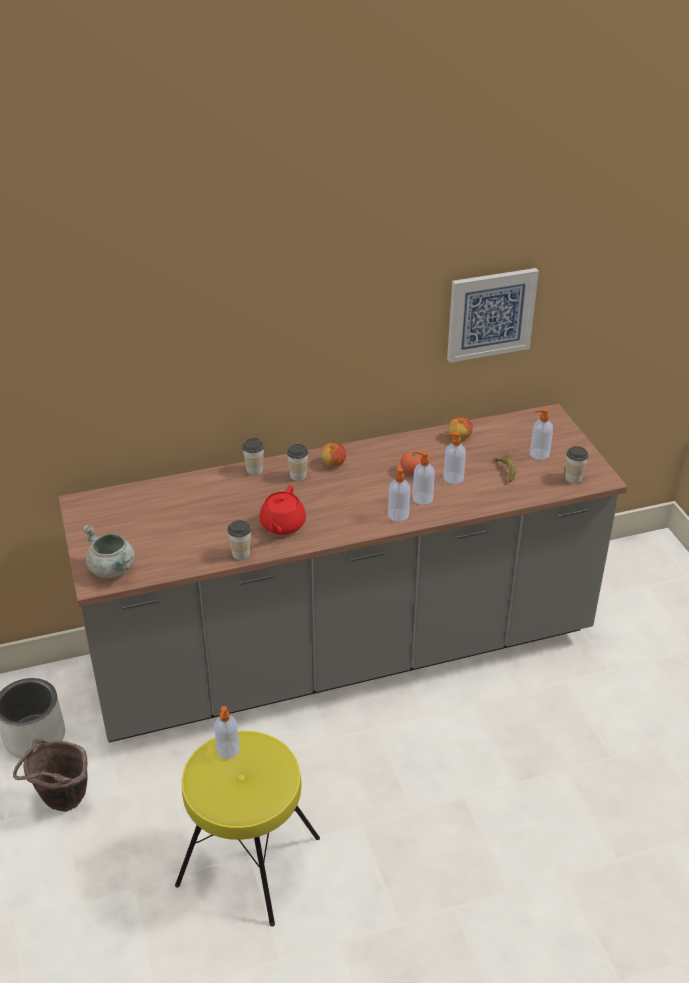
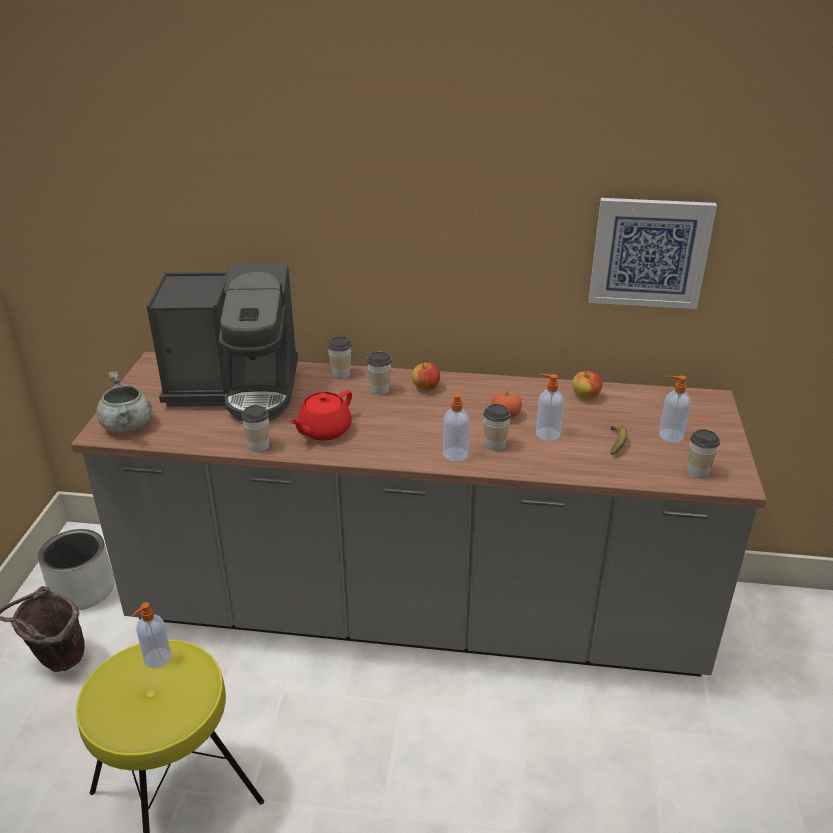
camera: 25 degrees right, 5 degrees down
(177, 509) = (236, 389): none -> coffee machine
(421, 498) = (495, 445): soap dispenser -> cup

